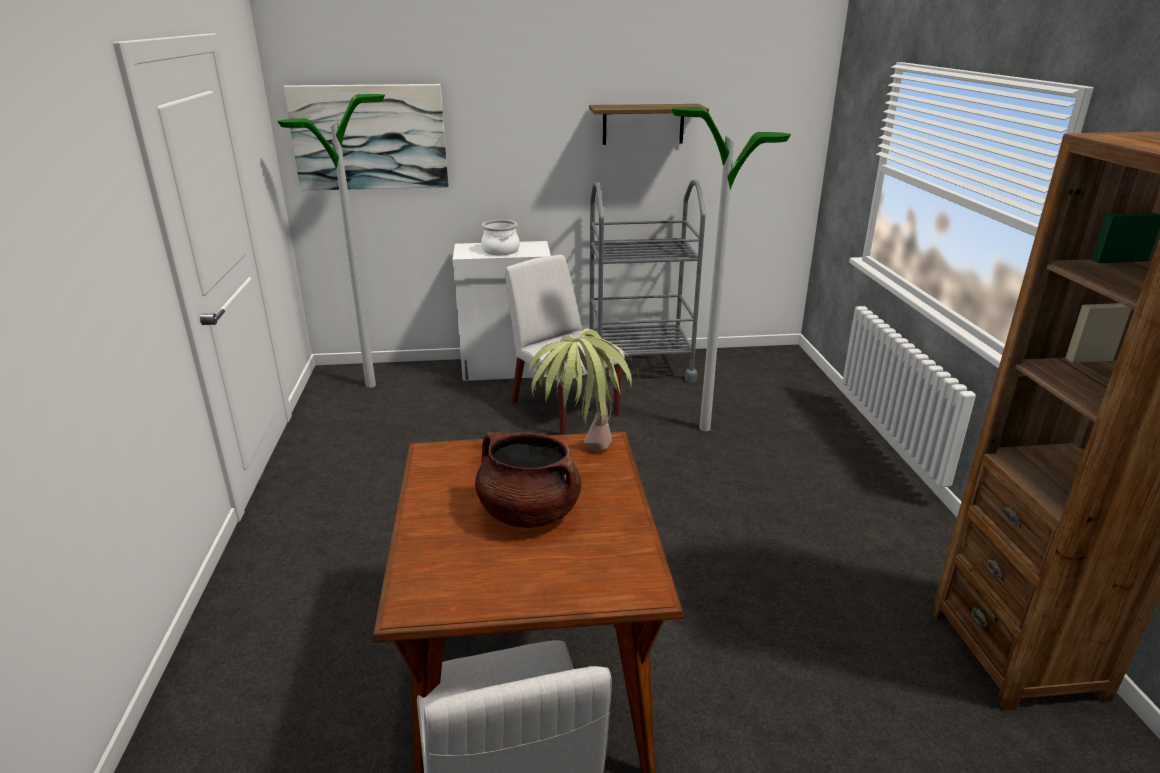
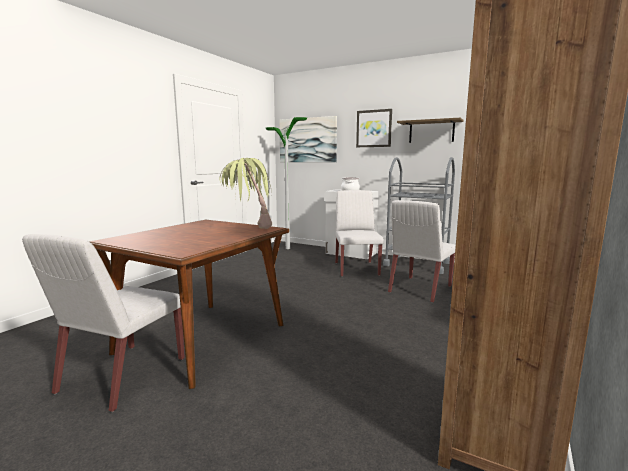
camera: 35 degrees right, 15 degrees down
(528, 512) = (197, 234): brown cooking pot -> none
(529, 115) = (374, 128): none -> picture
(704, 428) = (420, 289): floor lamp -> white chair

